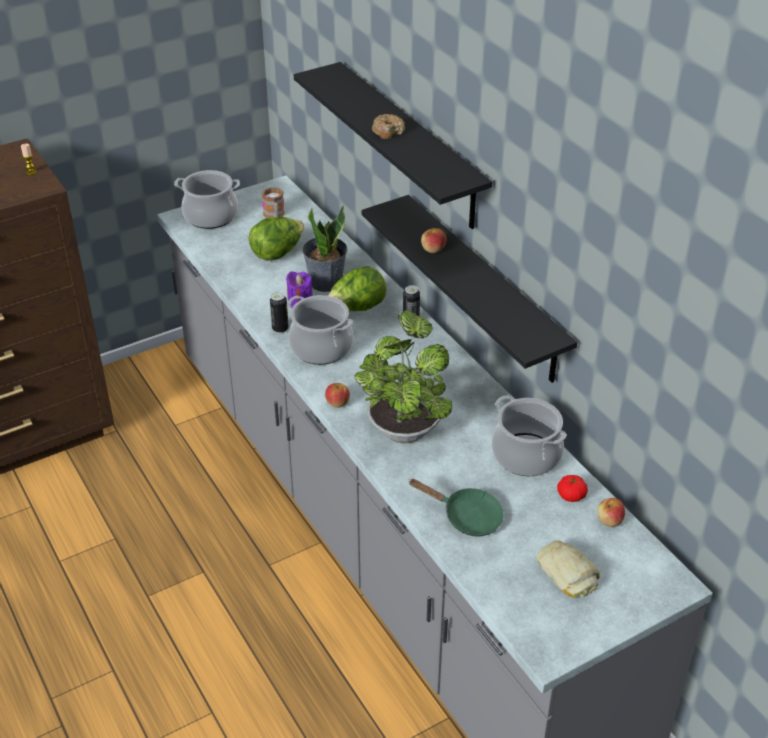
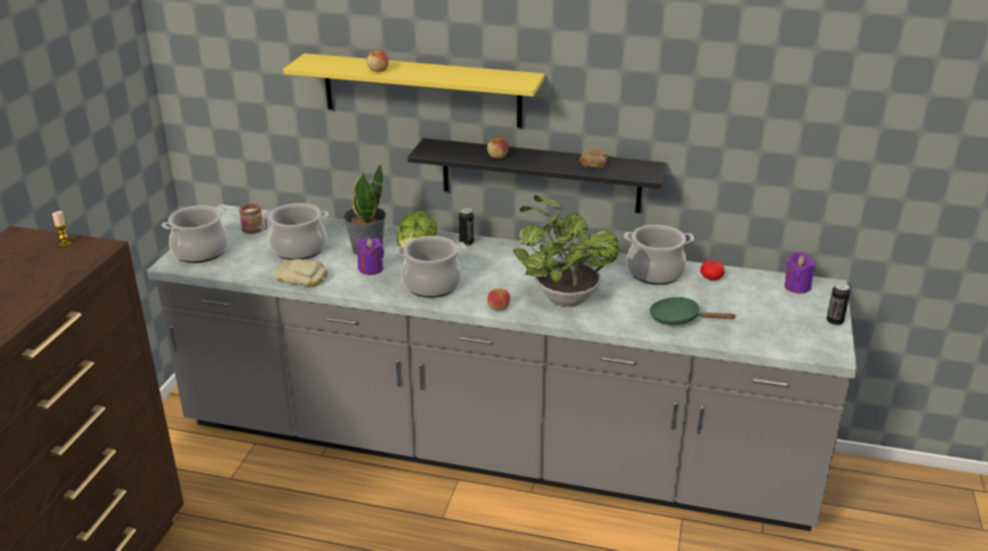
camera: 45 degrees left, 10 degrees down
(277, 253) = (299, 249): lettuce -> cooking pot
(280, 329) = (382, 289): can -> can (834, 322)
(388, 131) = (424, 73): donut -> donut (593, 163)
(410, 145) = (422, 90): black shelf -> yellow shelf
(466, 517) = (679, 319): green frying pan -> green frying pan turned 135 degrees counterclockwise
(568, 572) = (774, 312): bread -> bread (302, 278)
(609, 520) = (749, 277): apple -> apple (378, 70)
(641, 563) = (796, 287): none -> purple candle

